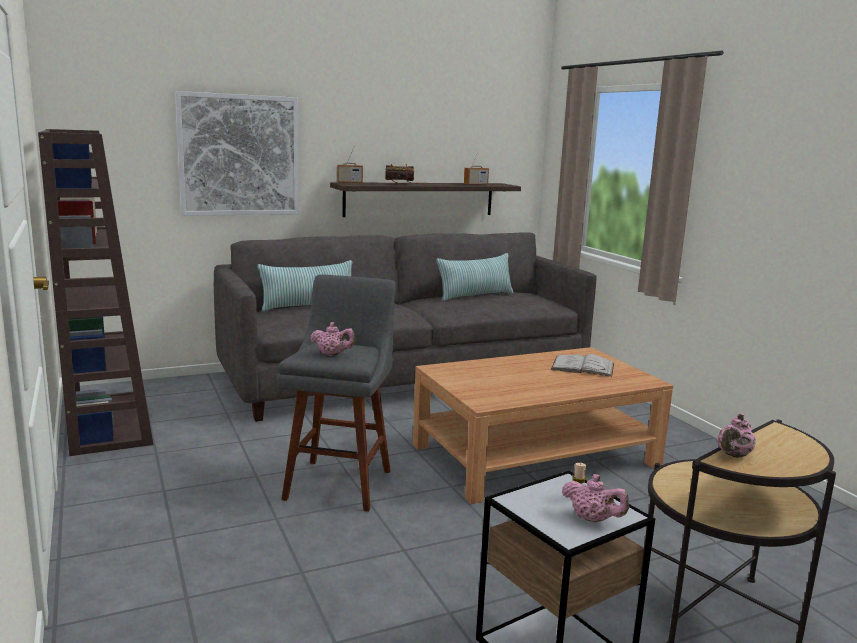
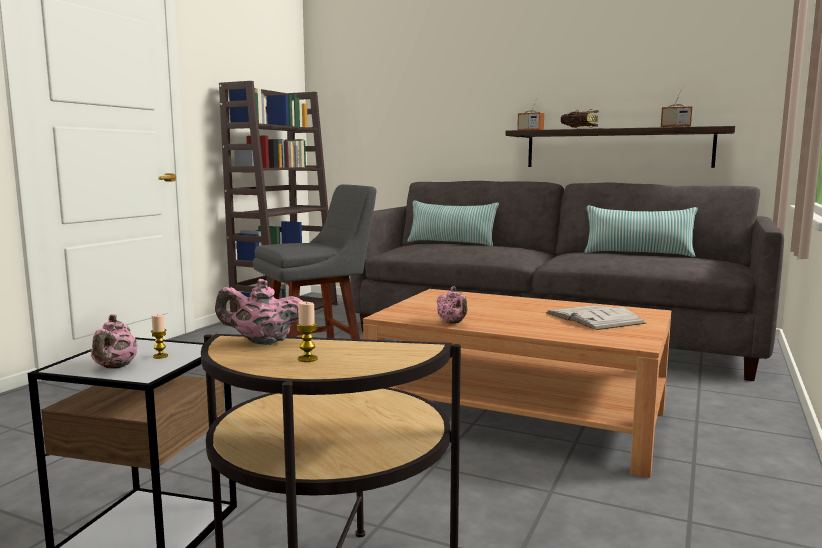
camera: 50 degrees right, 5 degrees down
(239, 155) = (436, 110): picture -> none
(332, 354) = (290, 245): pink teapot -> pink teapot (452, 323)
(785, 456) = (307, 359): none -> candle

